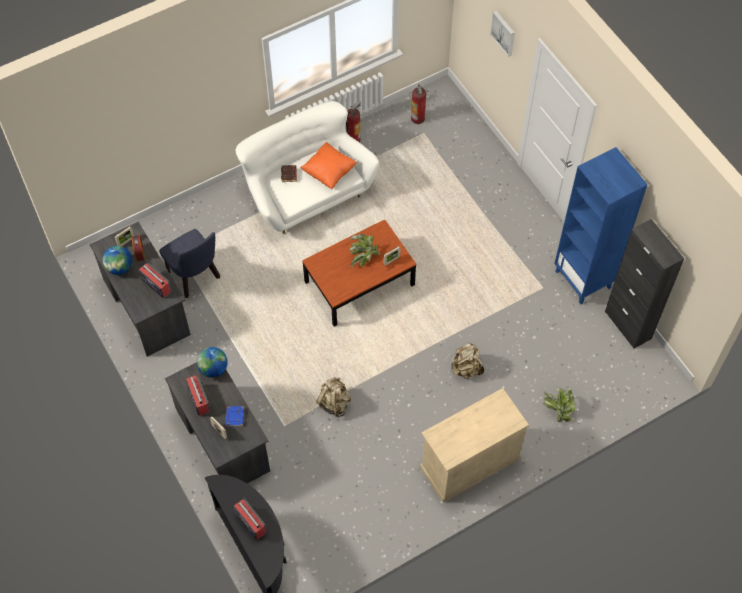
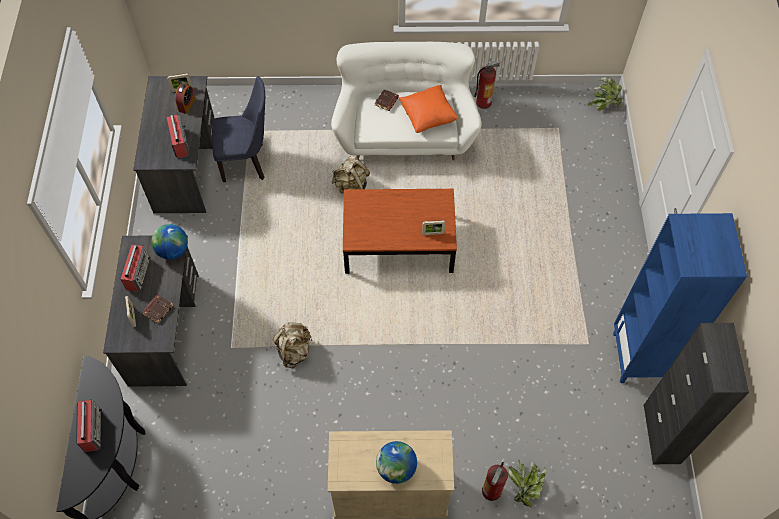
camera: 30 degrees right, 0 degrees up
(120, 267) = (159, 110): globe -> globe (396, 468)
(196, 278) = (248, 162): blue chair -> blue chair turned 90 degrees counterclockwise
(234, 417) = (158, 309): blue book -> brown book
(364, 257) = (407, 216): potted plant -> potted plant (604, 105)
(418, 118) = (561, 111): fire extinguisher -> fire extinguisher (491, 491)
(466, 368) = (452, 387): beige backpack -> beige backpack (351, 186)
(504, 32) = (678, 37): picture -> none

